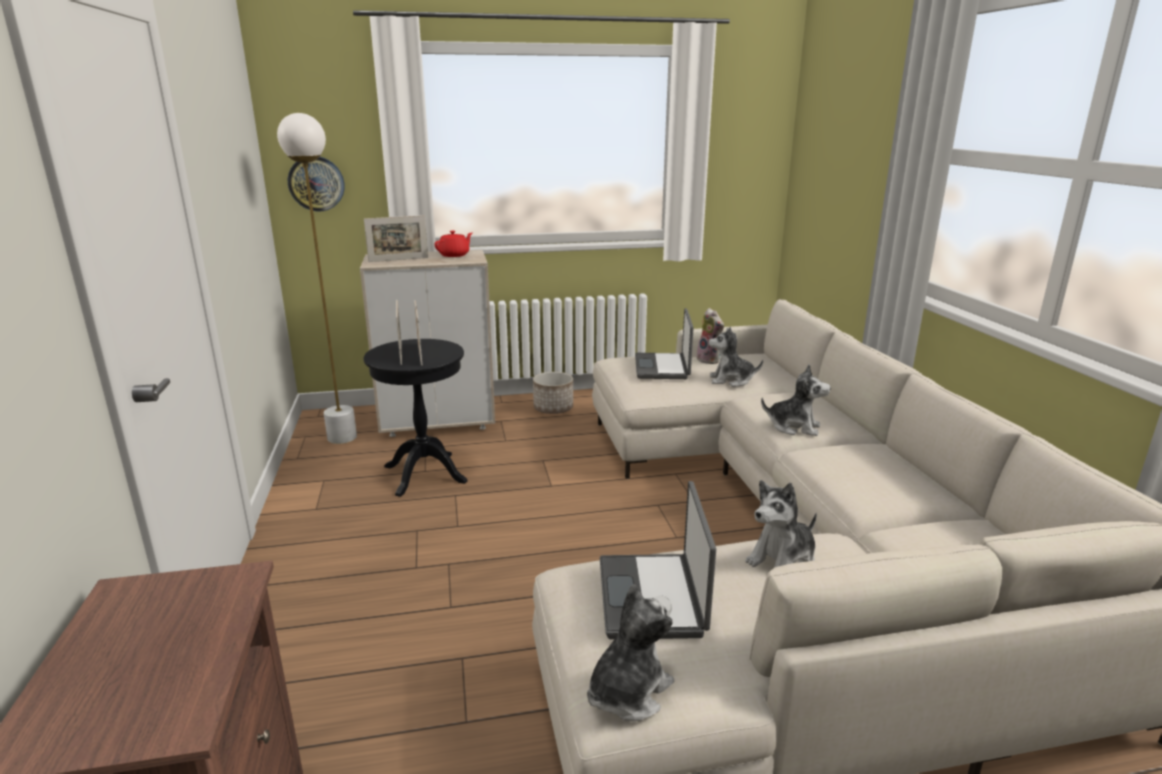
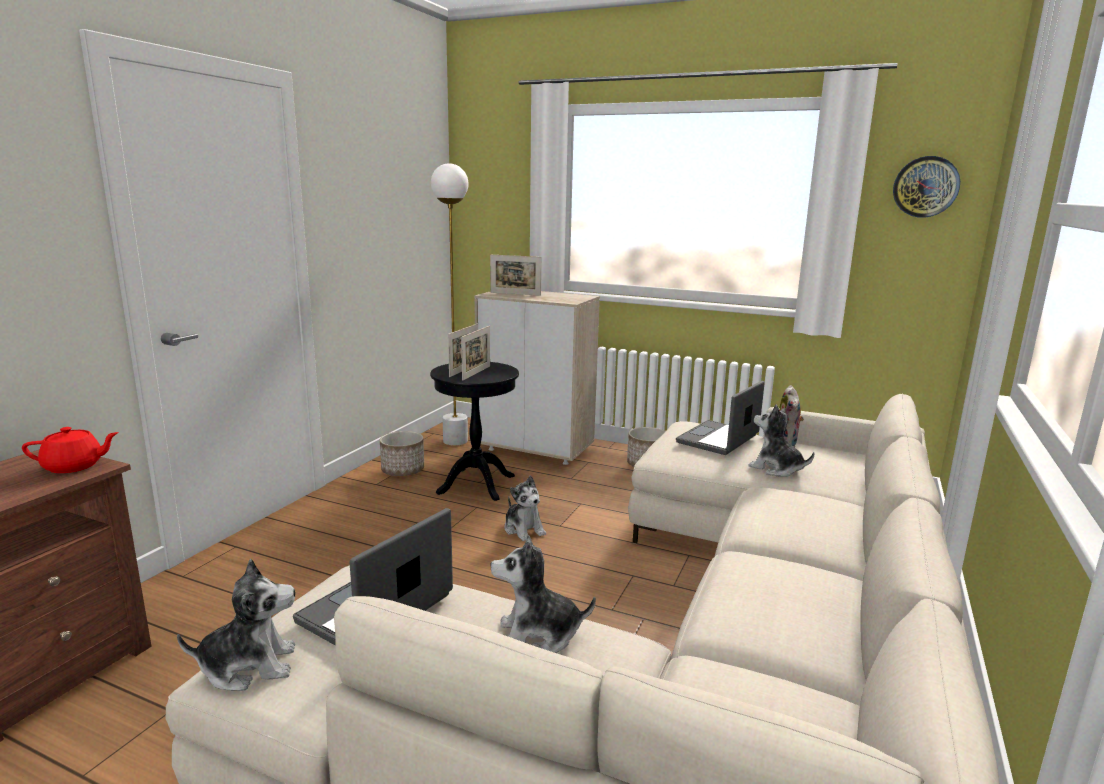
camera: 35 degrees right, 5 degrees down
(316, 183) = (484, 226): wall clock -> wall clock (925, 187)
(327, 485) = (403, 470): none -> planter
(454, 255) = (566, 296): red teapot -> red teapot (74, 466)
(794, 427) = (769, 529): plush toy -> plush toy (524, 529)

